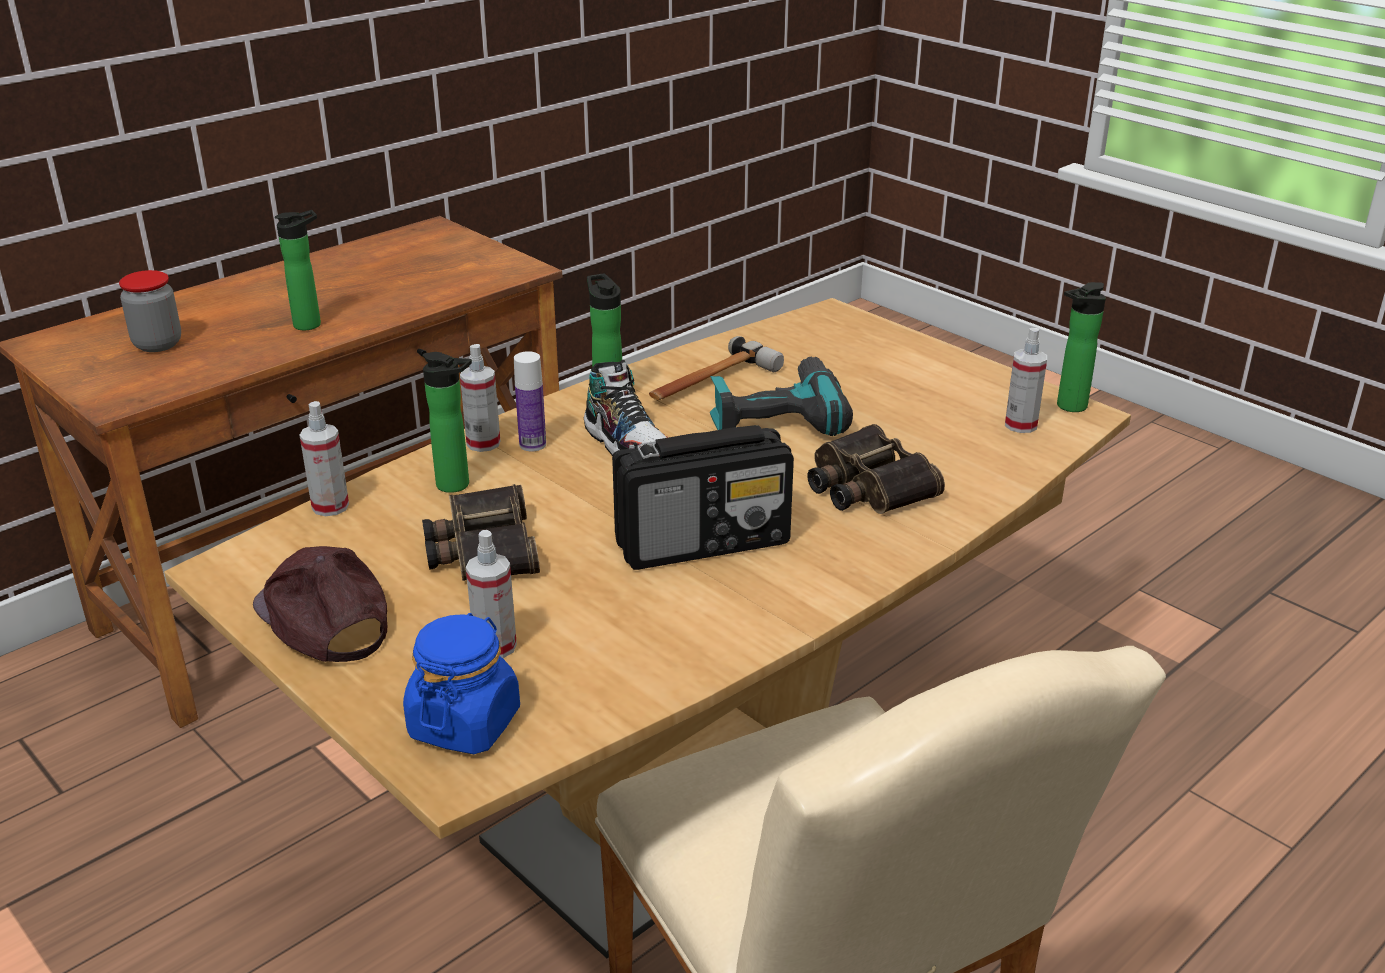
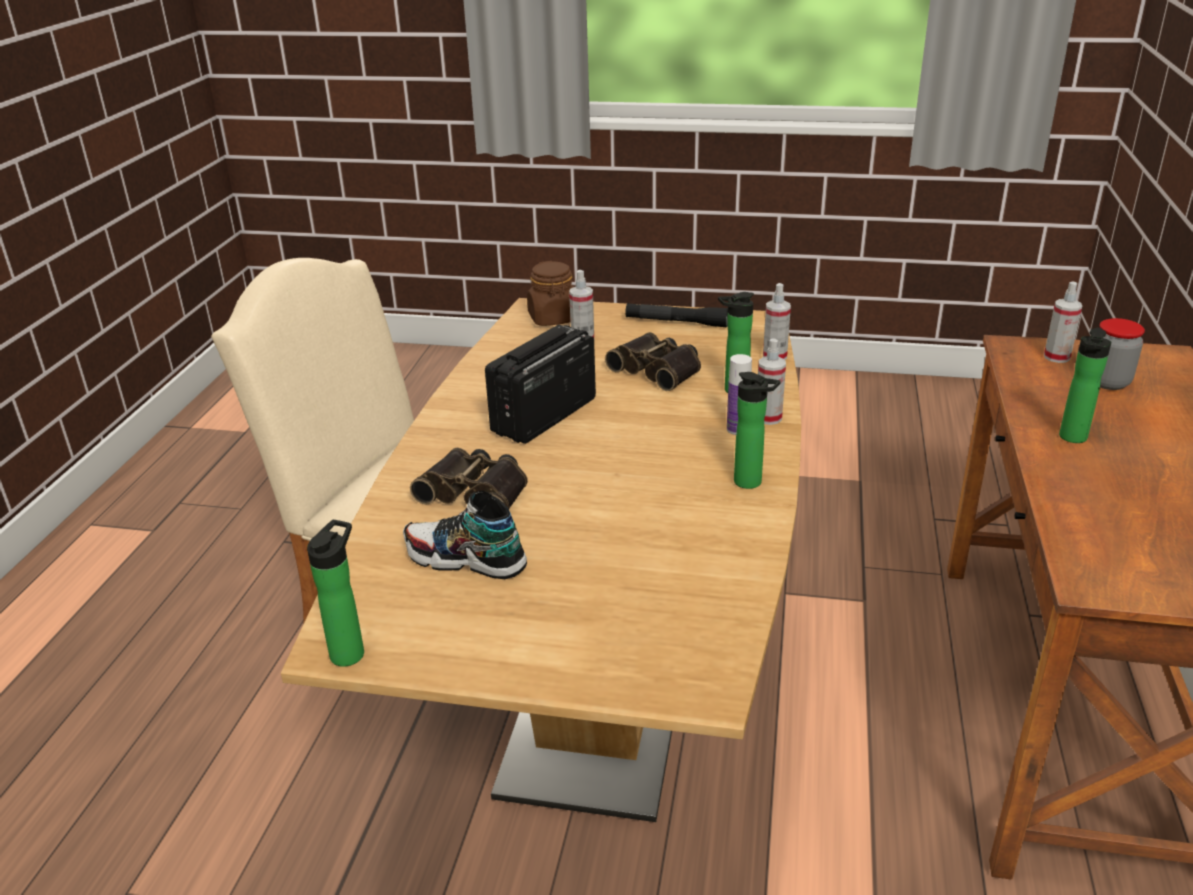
camera: 145 degrees right, 0 degrees up
(323, 619) = (676, 322): brown cap -> black flashlight
(465, 723) = (553, 318): blue jar -> brown jar
(628, 444) = (678, 455): shoe -> shoe (465, 560)
(710, 382) = (699, 534): hammer -> none
(776, 415) = (606, 523): power drill -> none
(1020, 425) = (388, 605): spray bottle -> spray bottle (1056, 357)

